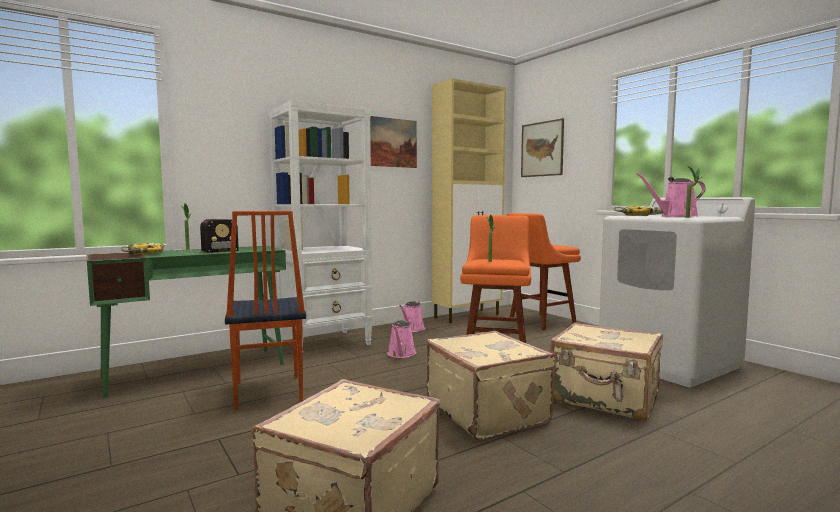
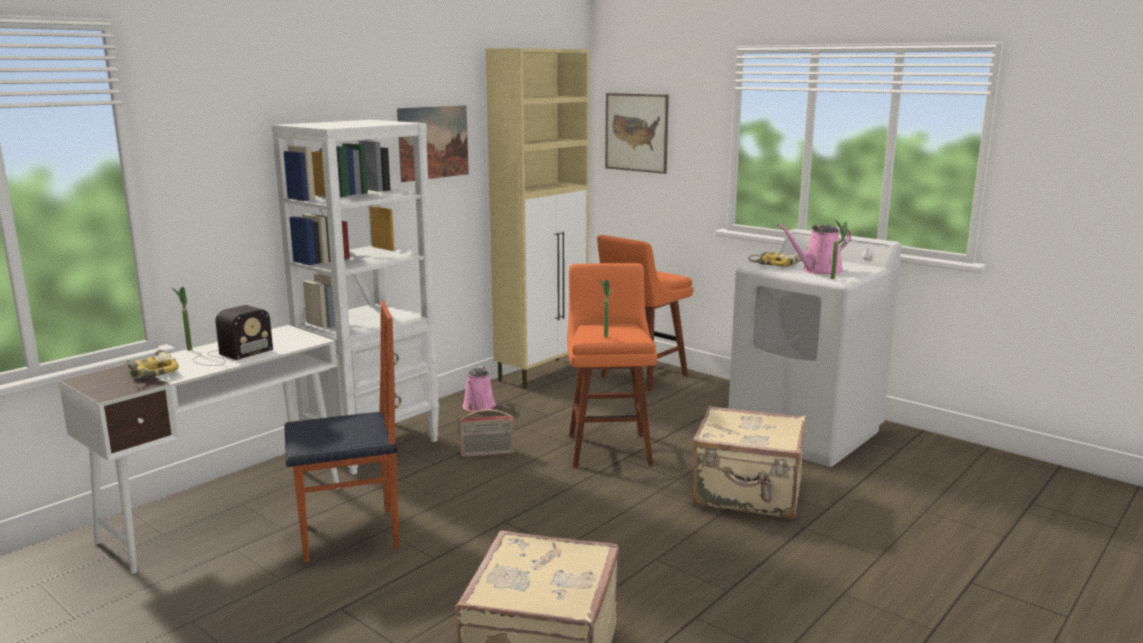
camera: 15 degrees left, 10 degrees up
(197, 370) = (226, 513): green desk -> white desk
(267, 392) = (350, 536): chair -> chair turned 75 degrees counterclockwise
(401, 354) = (487, 453): pink watering can -> radio
(488, 412) = (629, 529): beige suitcase -> none

